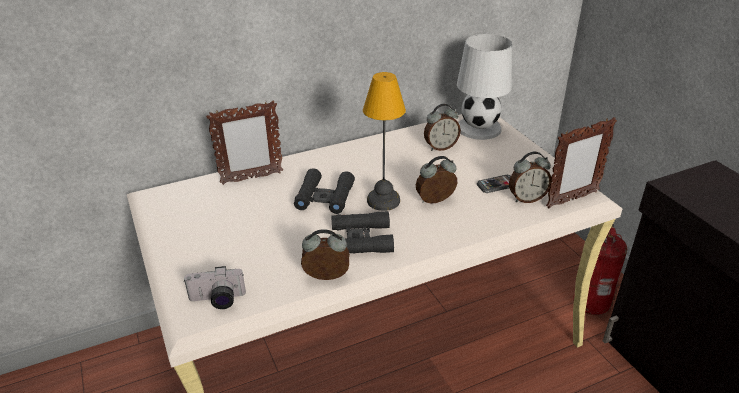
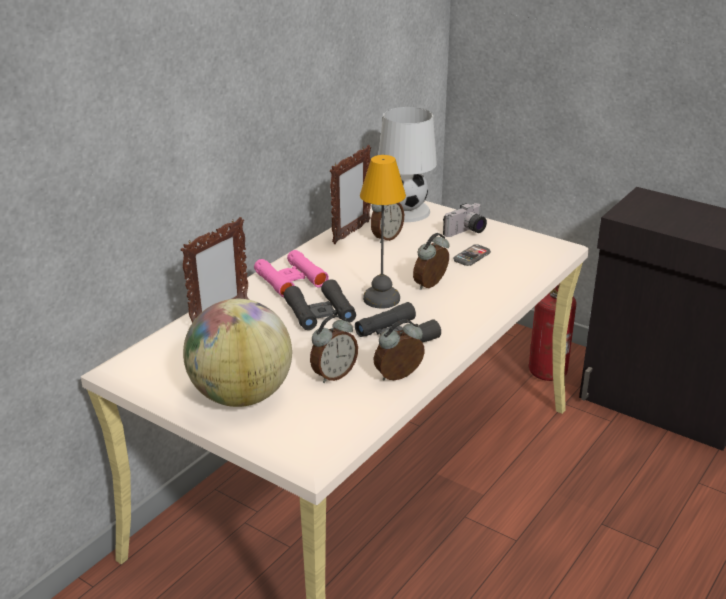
camera: 30 degrees left, 5 degrees down
(198, 249) = (241, 396): none -> globe
(217, 301) = (315, 430): camera -> camera (466, 232)
(331, 162) = (290, 280): none -> pink binoculars
(526, 198) = (508, 260): alarm clock -> alarm clock (333, 375)
(571, 200) = (546, 251): picture frame -> picture frame (351, 233)

